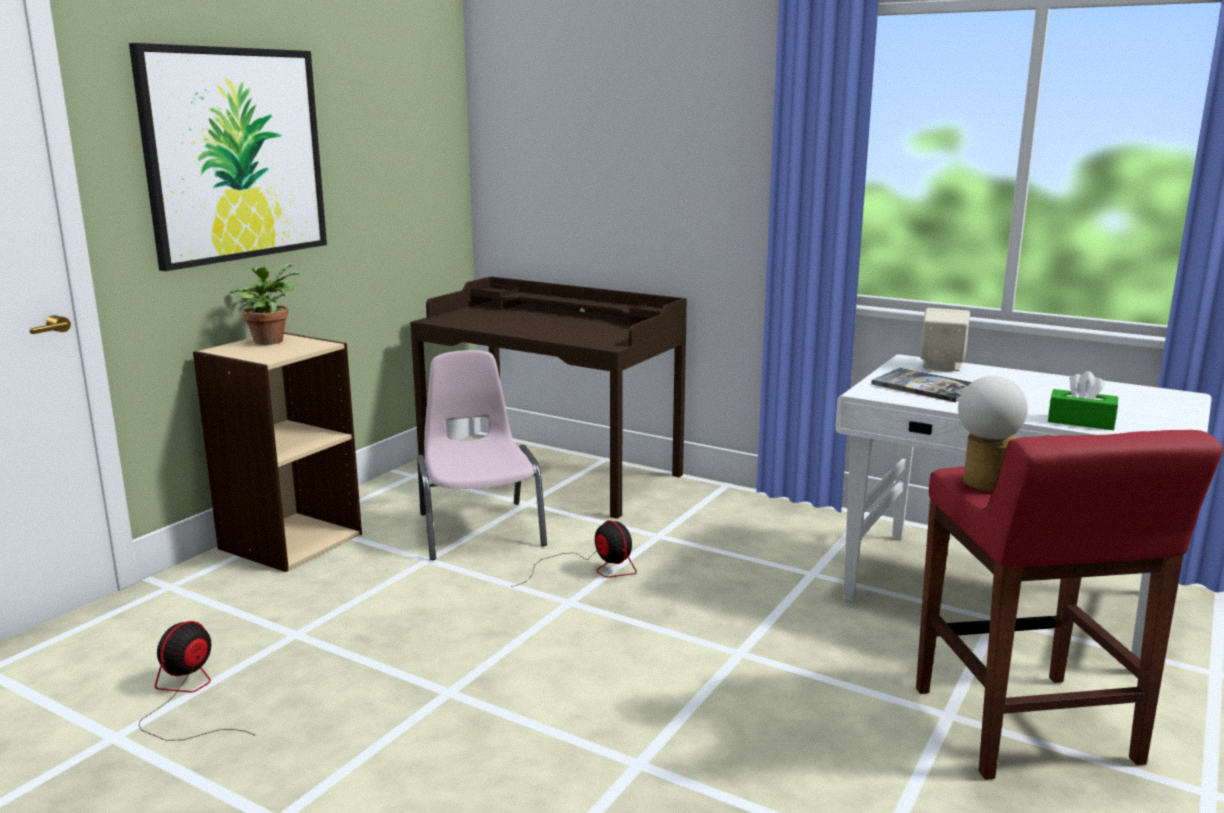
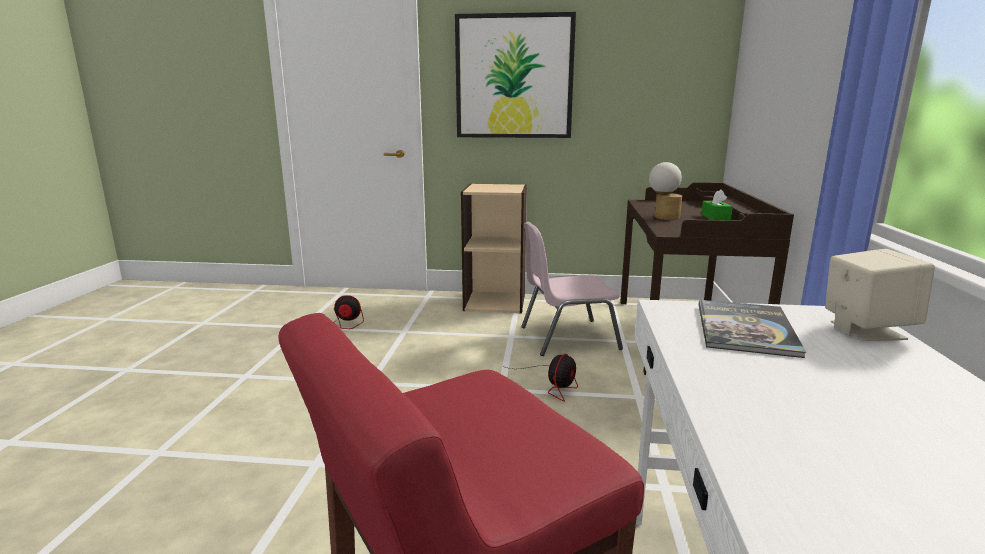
camera: 65 degrees right, 0 degrees up
(270, 340) = (506, 186): potted plant -> none
(479, 528) = (567, 337): pink chair -> pink chair turned 150 degrees counterclockwise
(984, 484) = (448, 393): table lamp -> table lamp (663, 217)
(1081, 421) = (755, 435): green tissue box -> green tissue box (715, 217)

